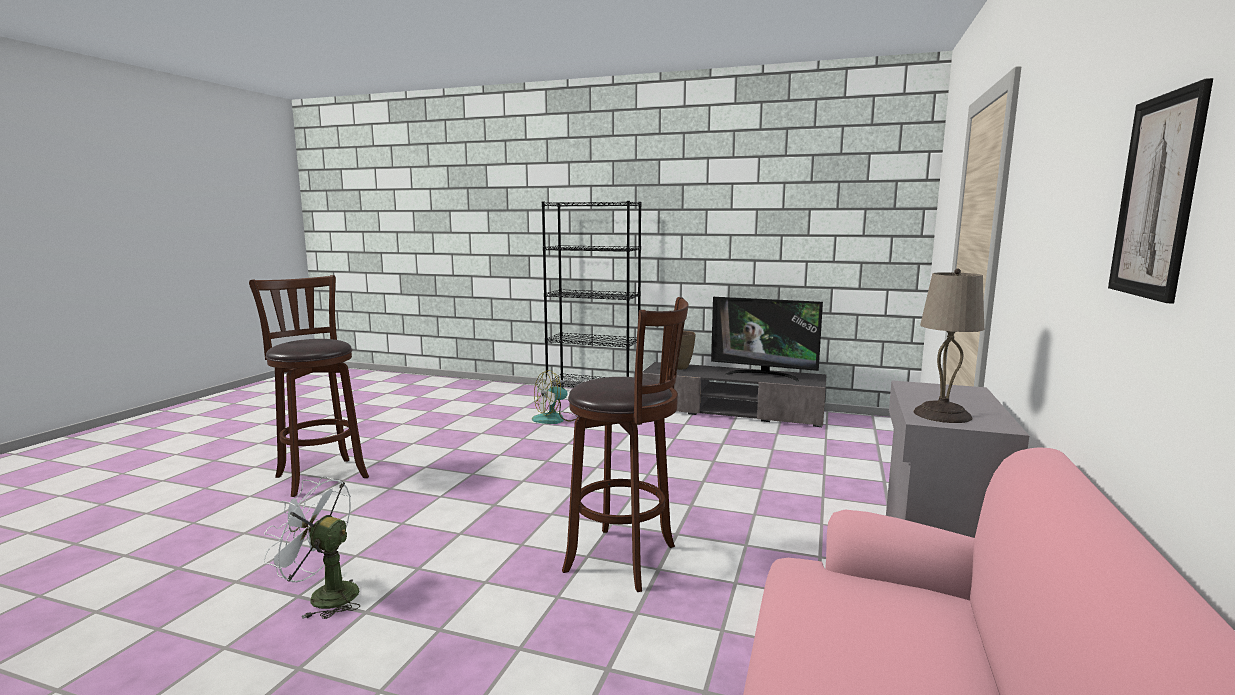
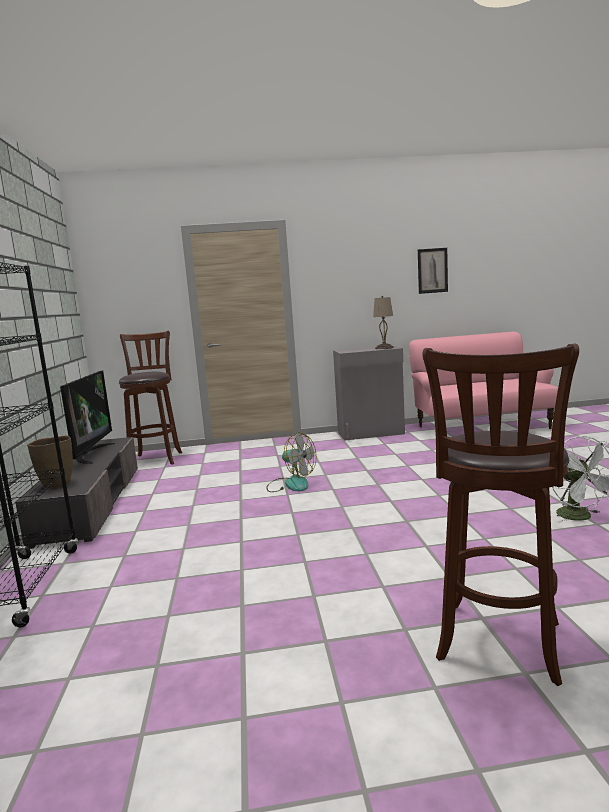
camera: 115 degrees left, 0 degrees up
(555, 419) = (152, 577): fan -> fan (291, 484)
(626, 559) = (410, 472): brown stool -> brown stool (156, 458)

